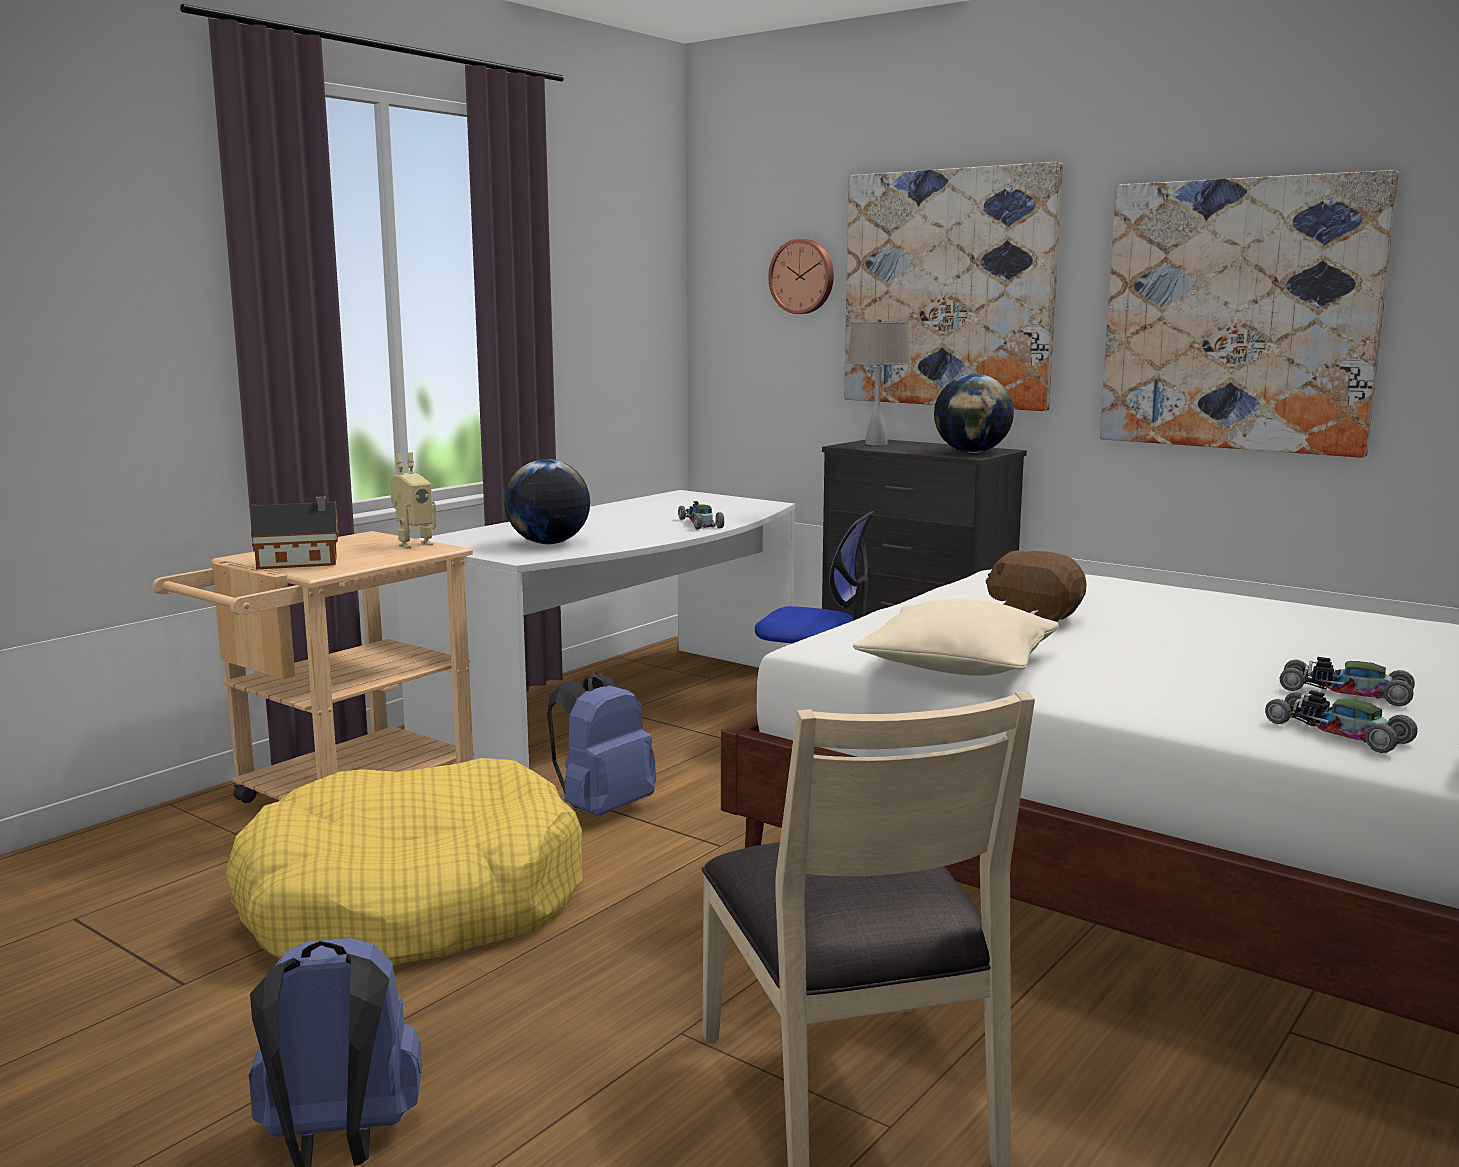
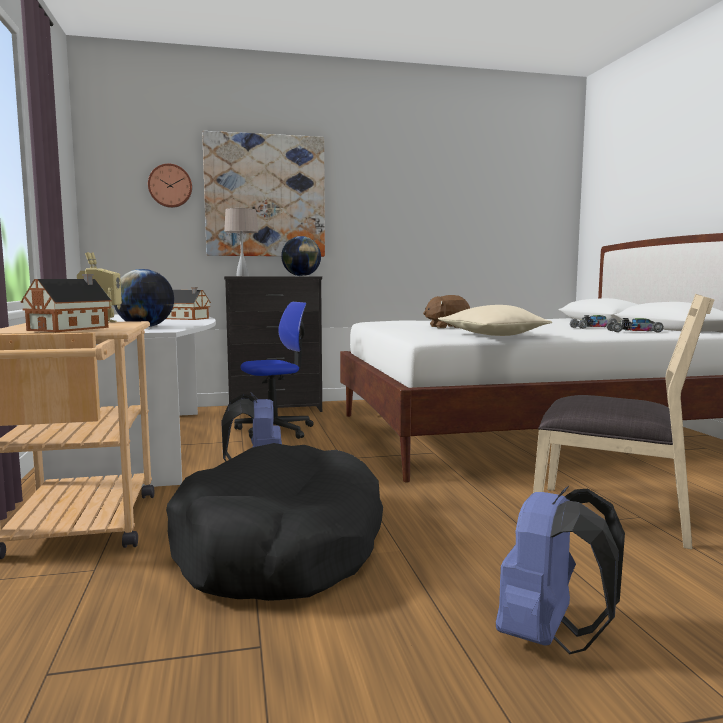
camera: 50 degrees left, 5 degrees down
(412, 904) = (281, 548): yellow dog bed -> black dog bed
(700, 523) = (187, 318): toy car -> toy house
(1239, 315) = (405, 212): picture -> none

